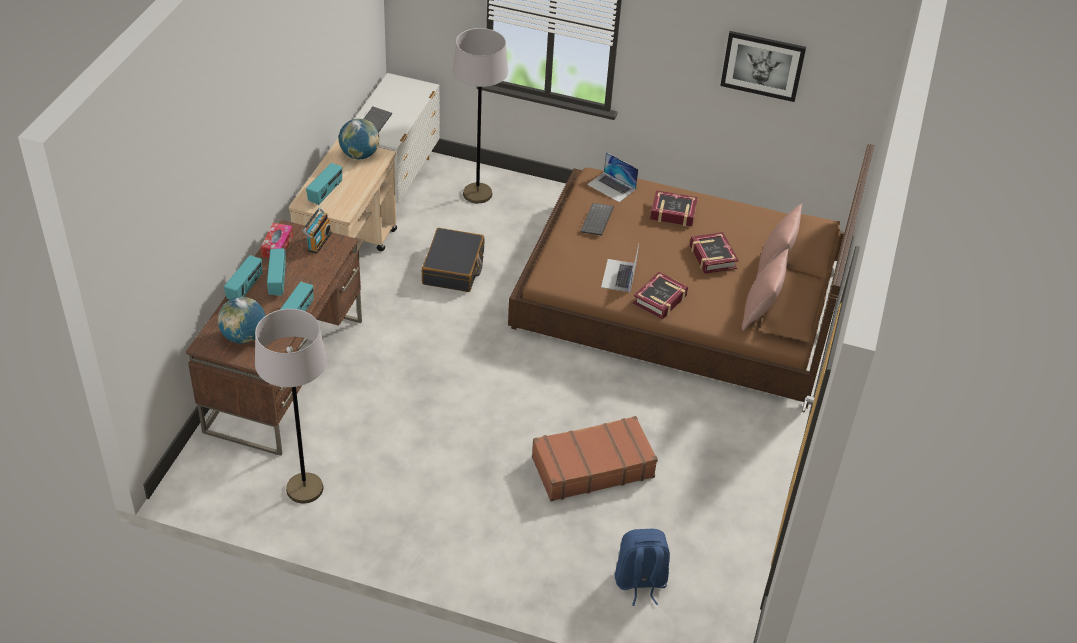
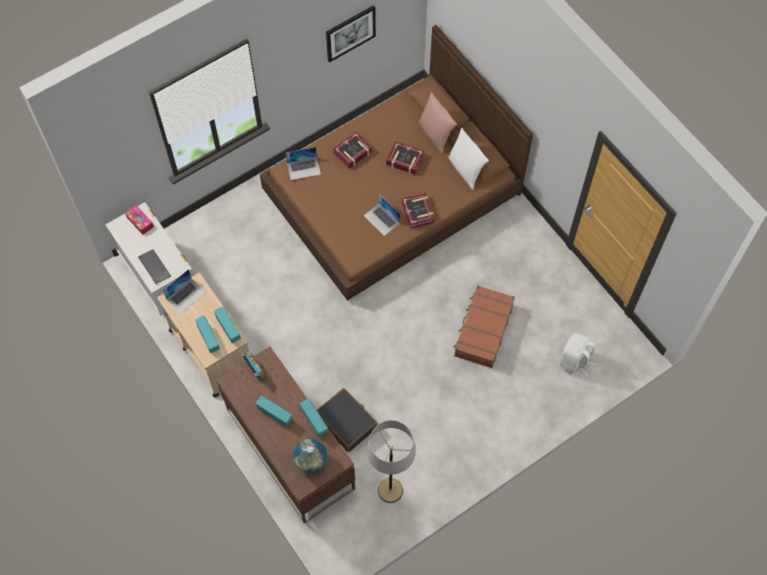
camera: 50 degrees left, 20 degrees up
(245, 289) = (267, 436): radio -> radio (229, 328)
(277, 246) = (241, 396): tissue box -> tissue box (140, 222)
(359, 155) = (186, 295): globe -> laptop
(453, 268) = (271, 297): black suitcase -> black suitcase (346, 423)
(477, 194) = (213, 238): grey floor lamp -> none
(597, 221) = (327, 197): keyboard -> none
(640, 582) = (574, 361): blue backpack -> white backpack
(760, 312) = (466, 170): pink pillow -> white pillow

